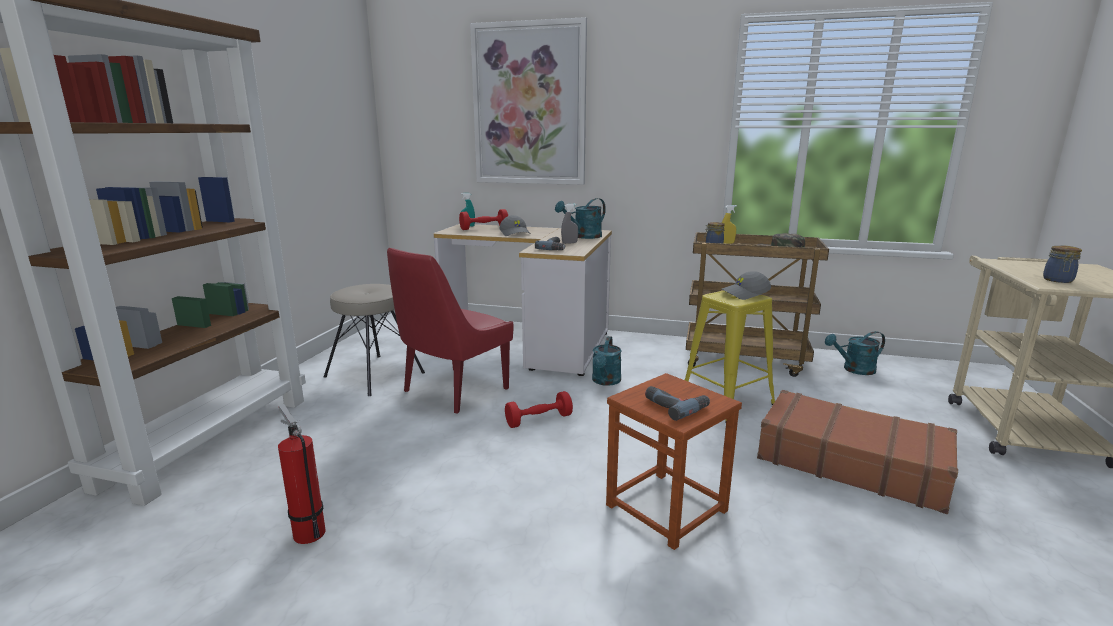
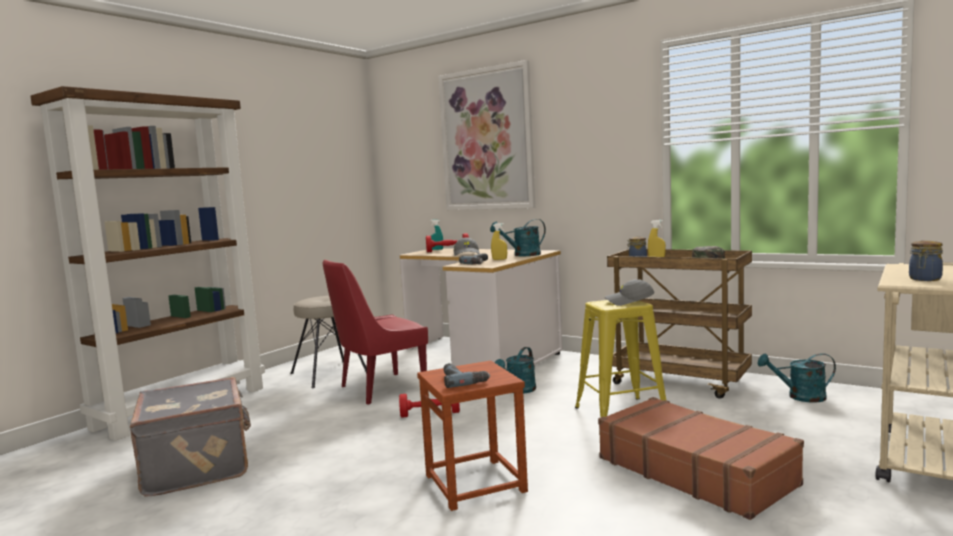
camera: 20 degrees right, 10 degrees down
(308, 531) = (199, 466): fire extinguisher -> grey suitcase
(569, 243) = (499, 259): grey spray bottle -> yellow spray bottle

